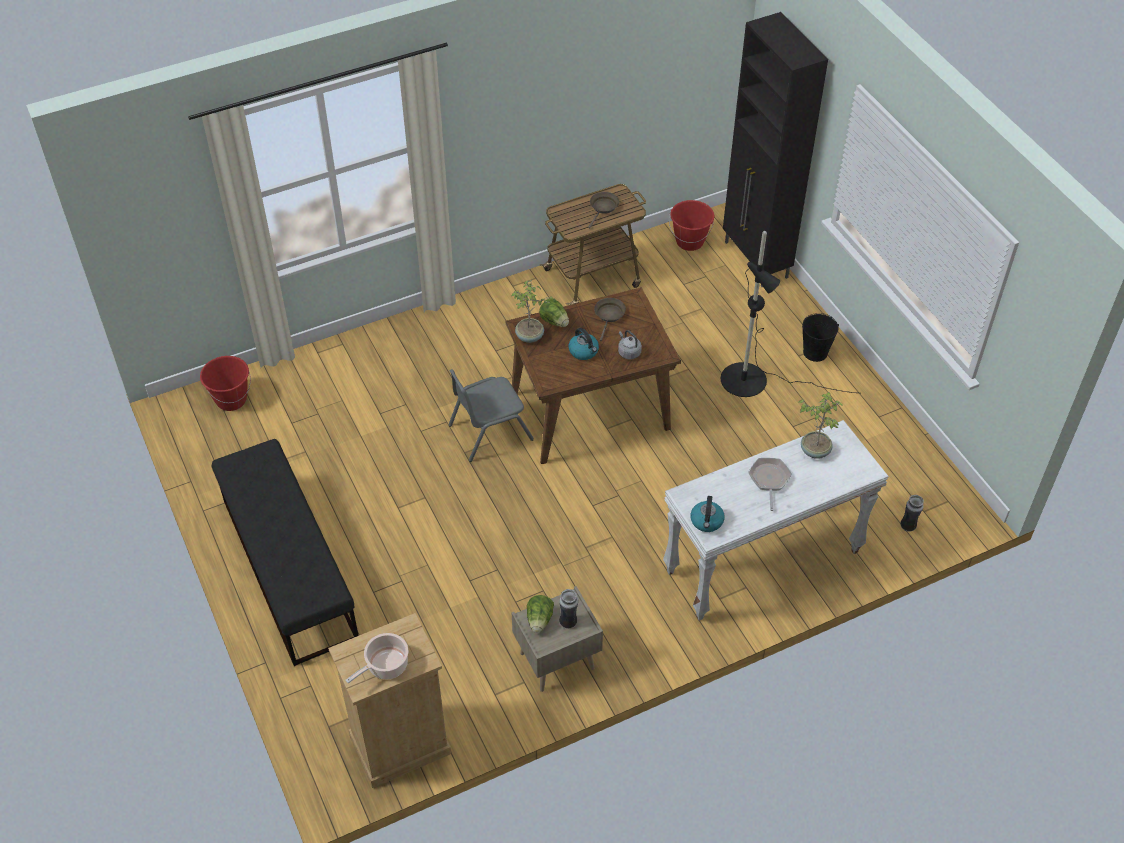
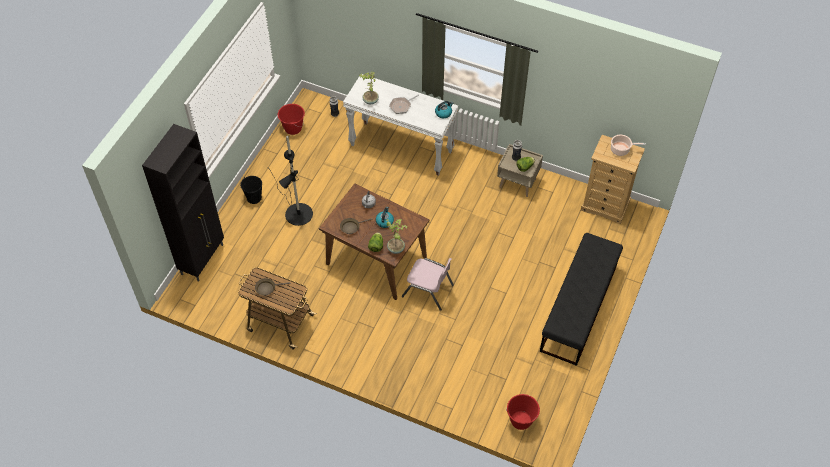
camera: 130 degrees left, 5 degrees up
(489, 432) = (428, 291): grey chair -> pink chair
(690, 242) = (211, 297): red bucket -> red bucket (293, 128)

